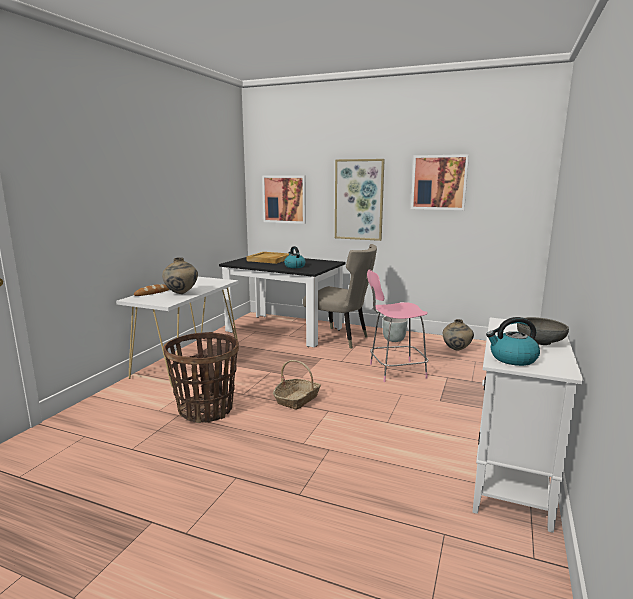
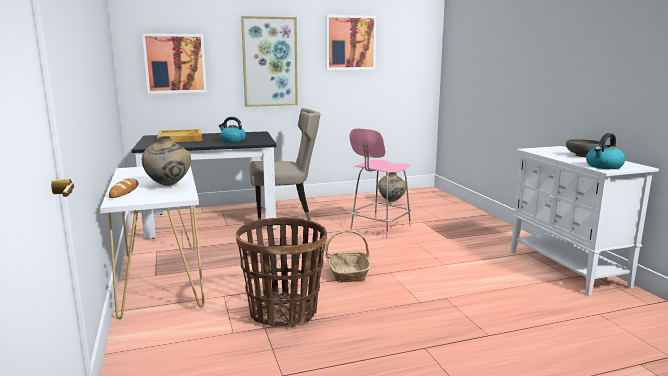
camera: 40 degrees left, 0 degrees up
(394, 340) = (332, 205): grey planter -> none

